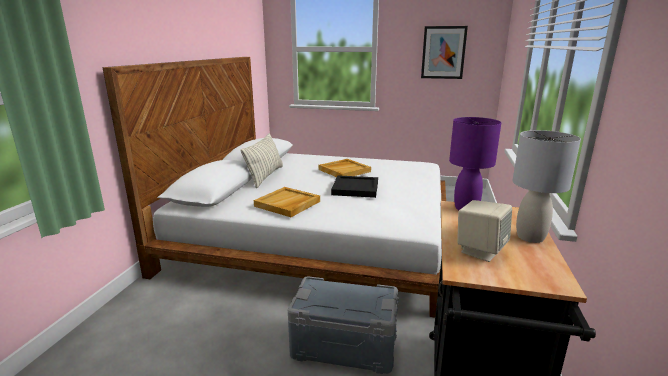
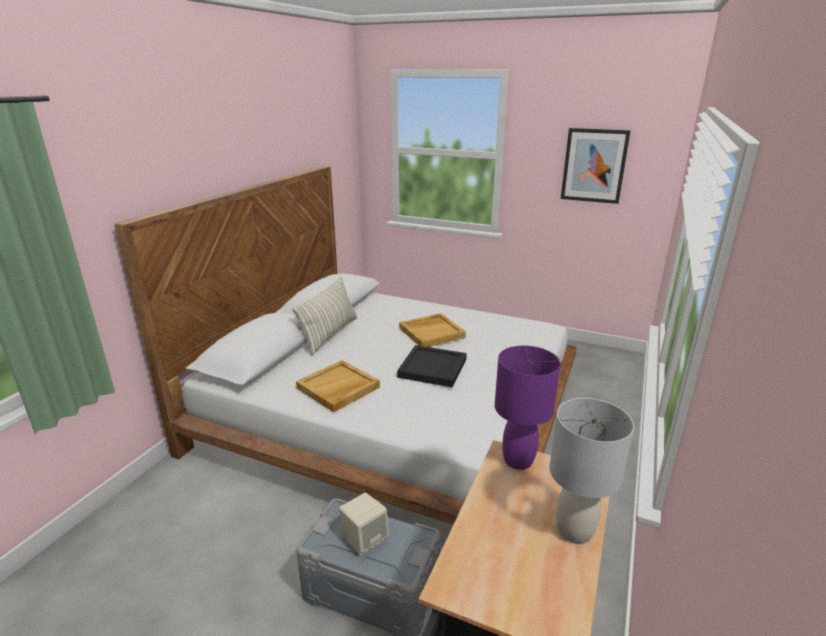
camera: 10 degrees right, 5 degrees up
(480, 250) = (493, 549): beige speaker -> beige speaker (364, 539)

